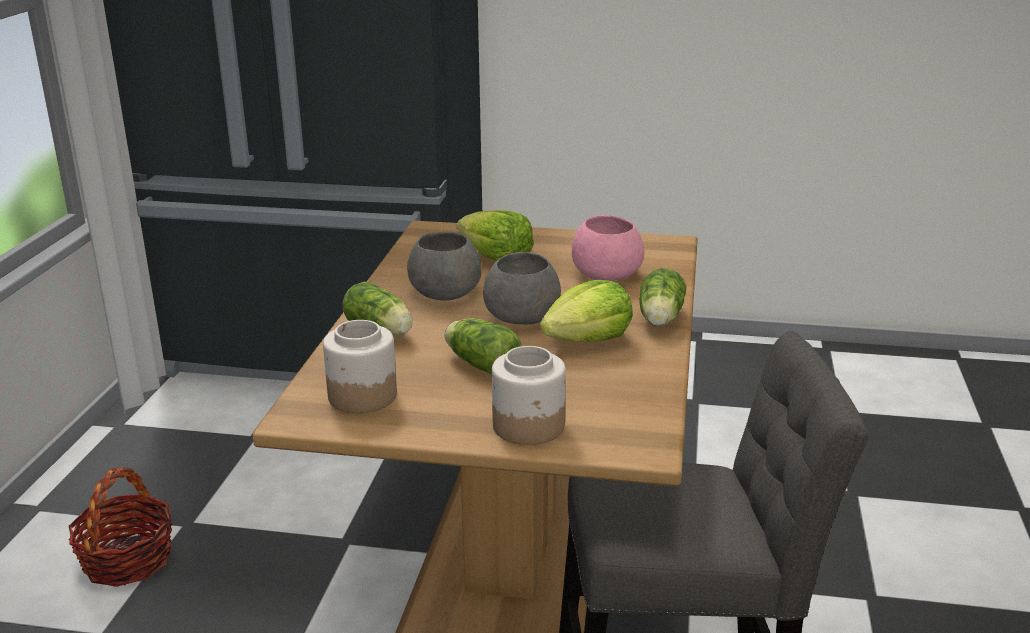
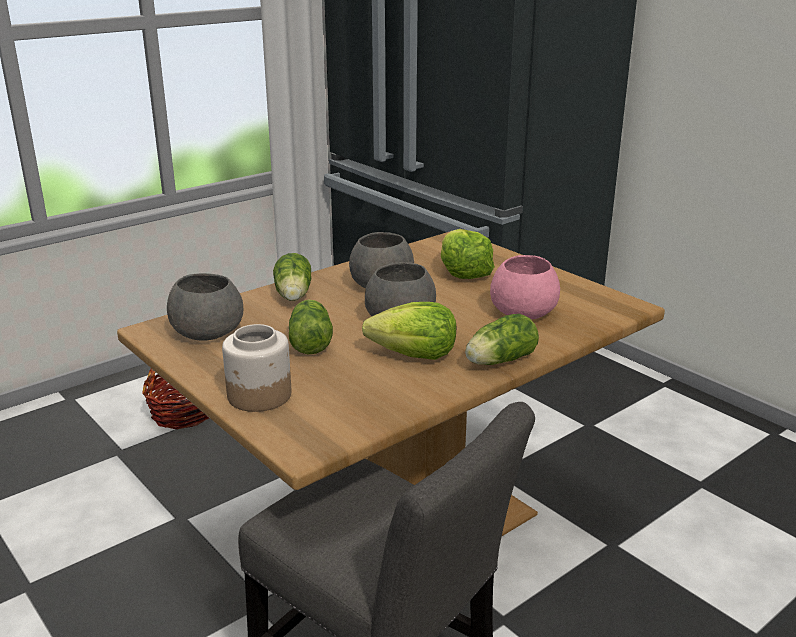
camera: 40 degrees right, 0 degrees up
(362, 396) = (206, 332): jar -> grey bowl

